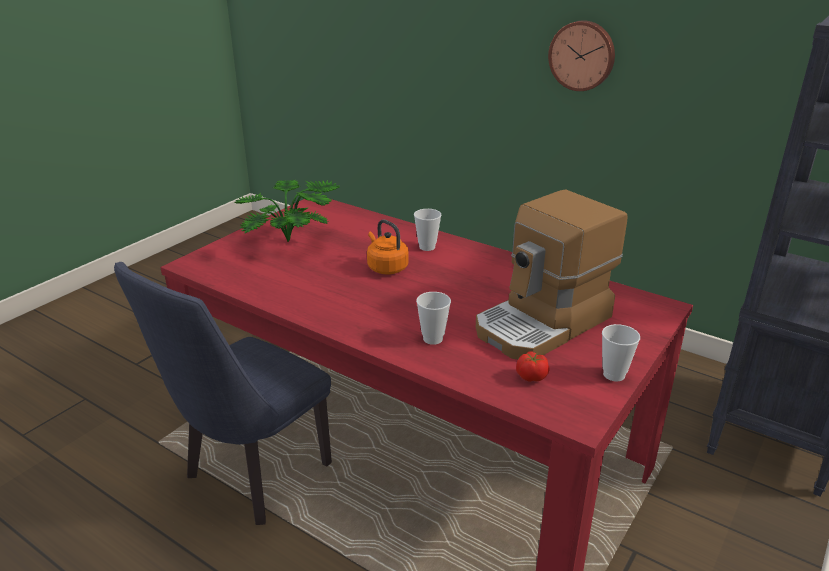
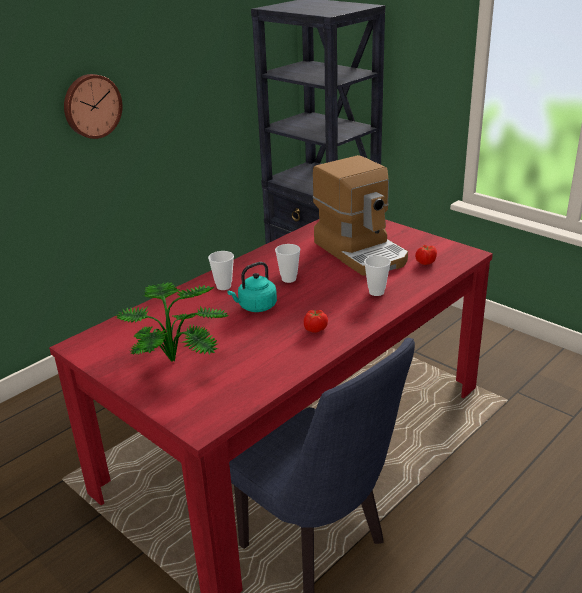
camera: 80 degrees left, 0 degrees up
(342, 303) = (315, 329): none -> tomato
(386, 267) = (255, 307): orange kettle -> turquoise kettle
(614, 375) = (422, 238): cup -> cup (289, 279)

